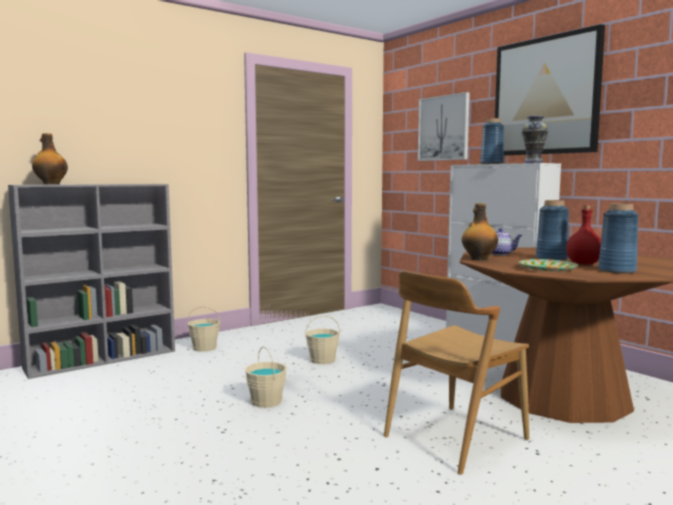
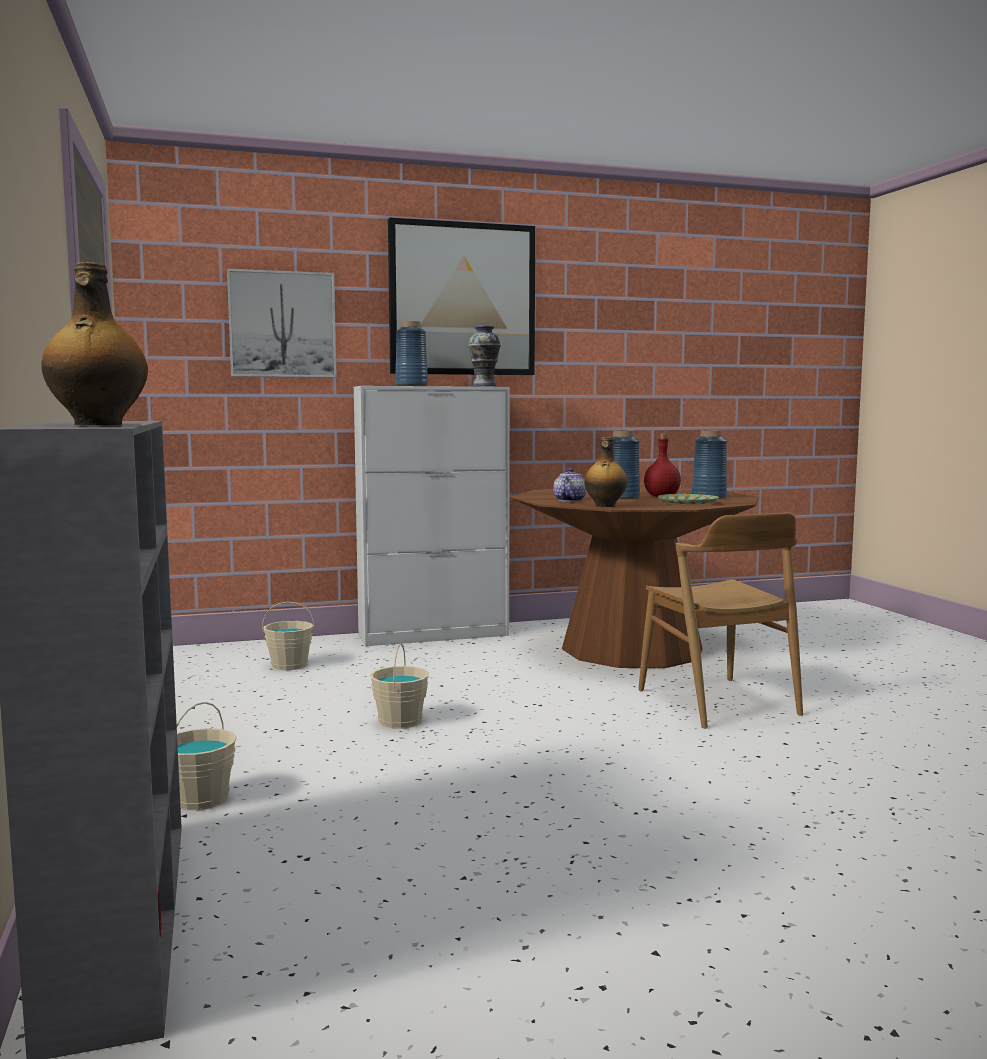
camera: 70 degrees left, 0 degrees up
(267, 401) = (553, 773): beige bucket -> beige bucket (289, 665)

